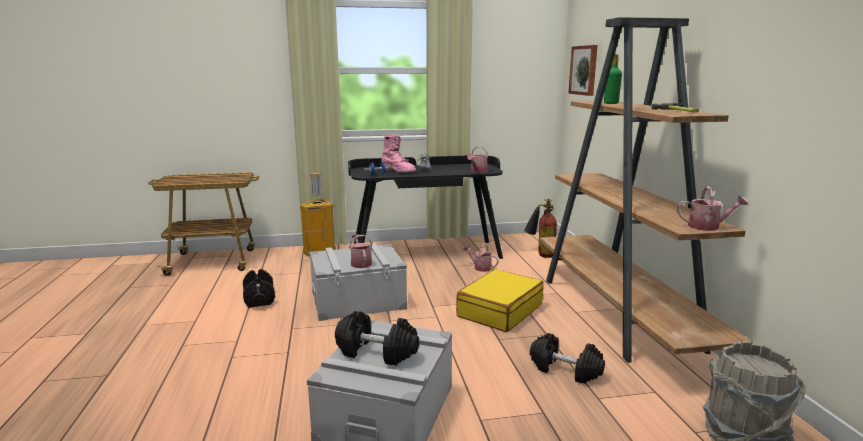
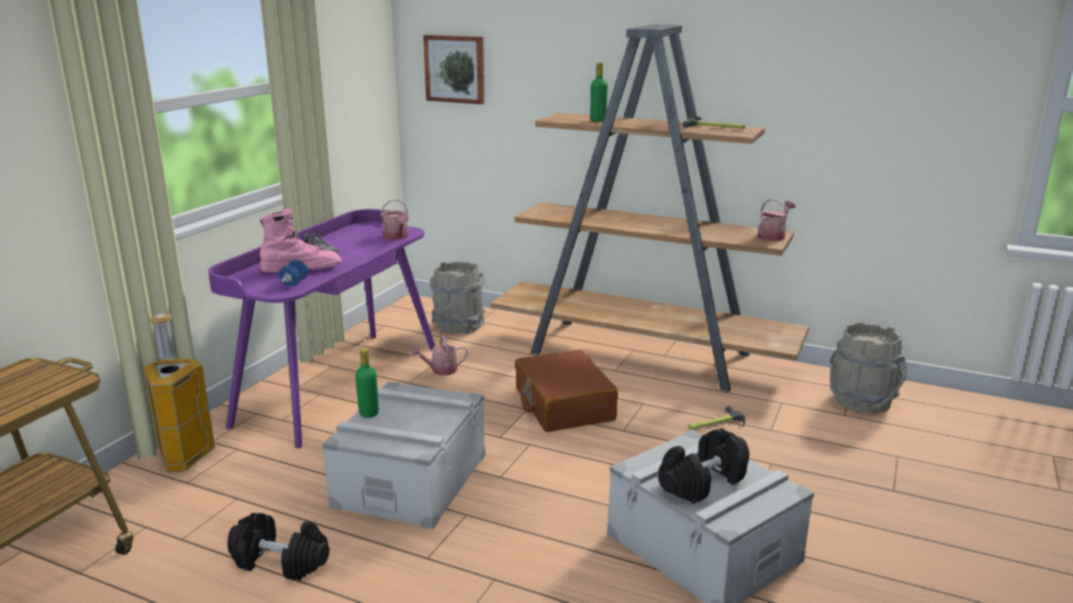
camera: 55 degrees left, 5 degrees up
(350, 250) = (369, 413): none -> green bottle
(360, 263) = (431, 419): watering can -> none
(426, 253) = (339, 384): black desk -> purple desk
(499, 310) = (563, 404): yellow suitcase -> brown suitcase
(540, 254) = (459, 326): fire extinguisher -> grey bucket
(565, 370) = (714, 424): black dumbbell -> hammer

